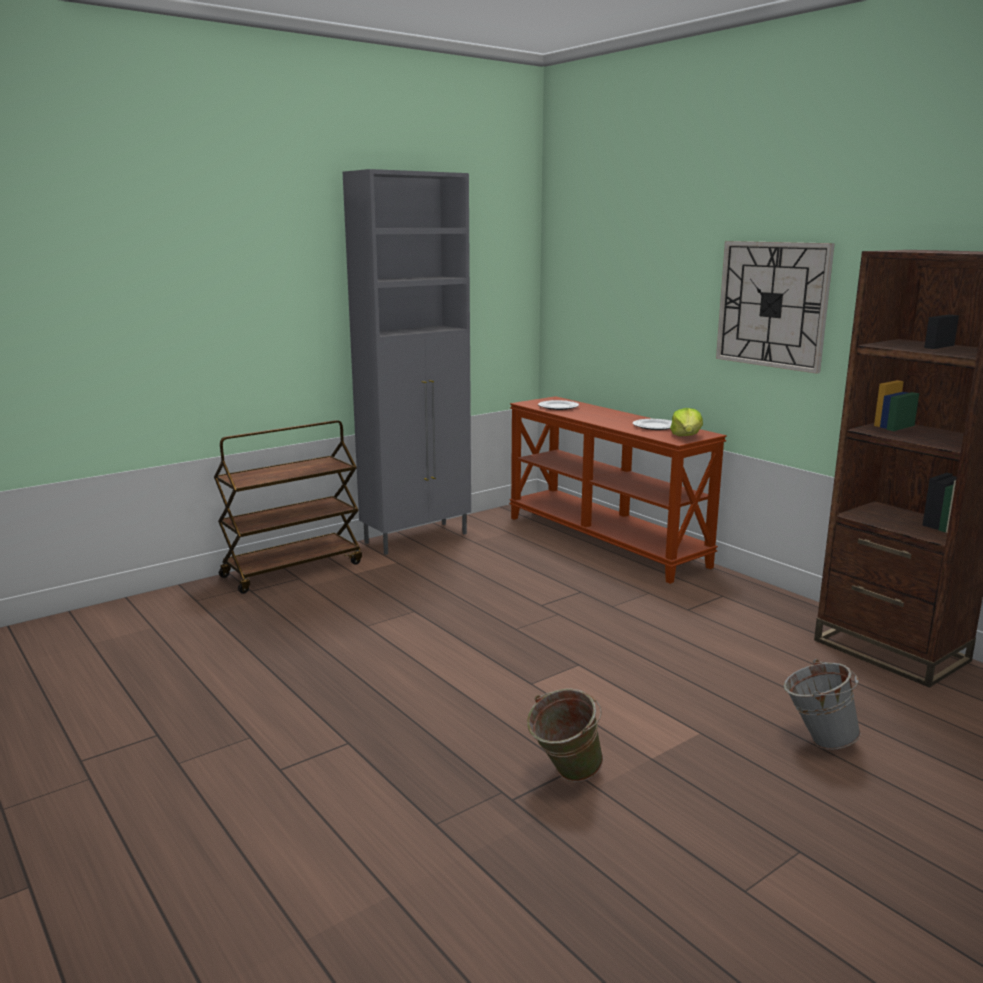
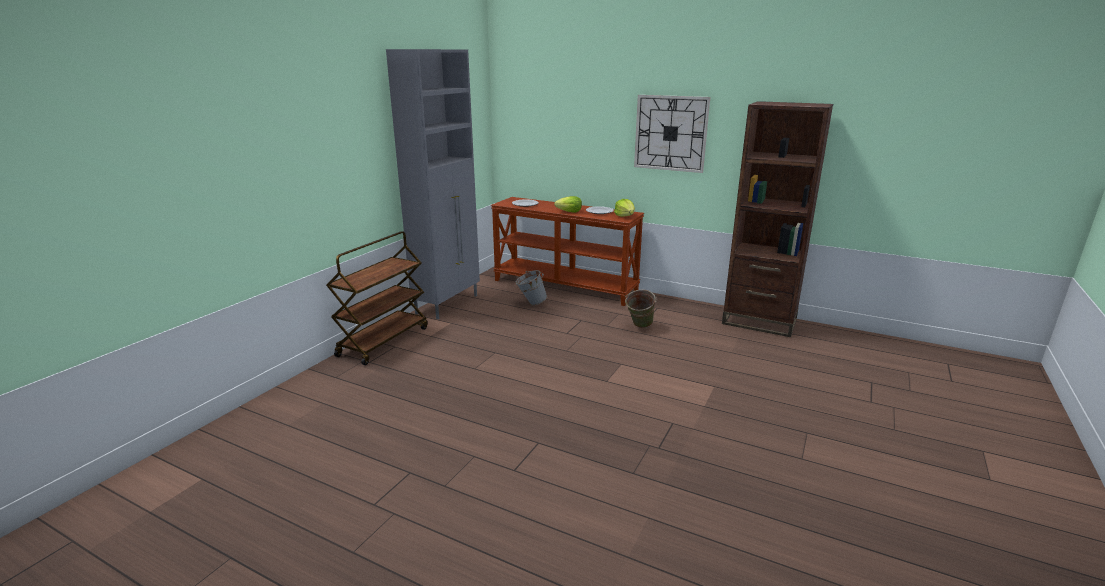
camera: 25 degrees left, 5 degrees up
(564, 776) = (672, 427): green bucket -> green bucket (639, 327)
(607, 422) = (569, 212): none -> lettuce
(816, 740) = (767, 376): grey bucket -> grey bucket (531, 303)

